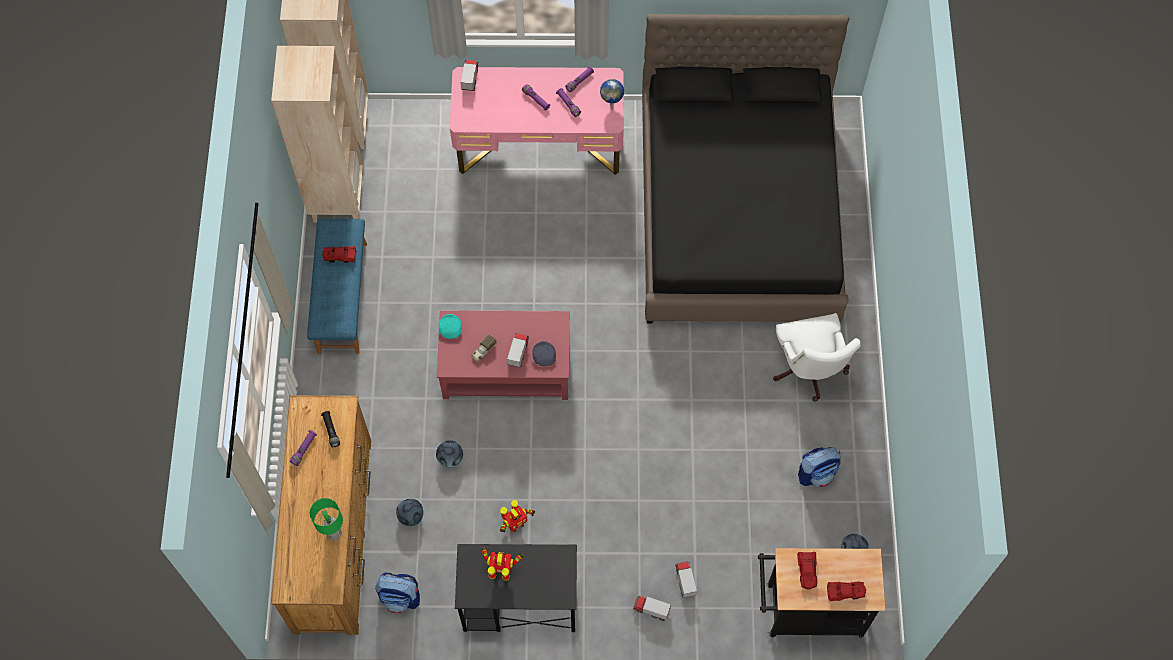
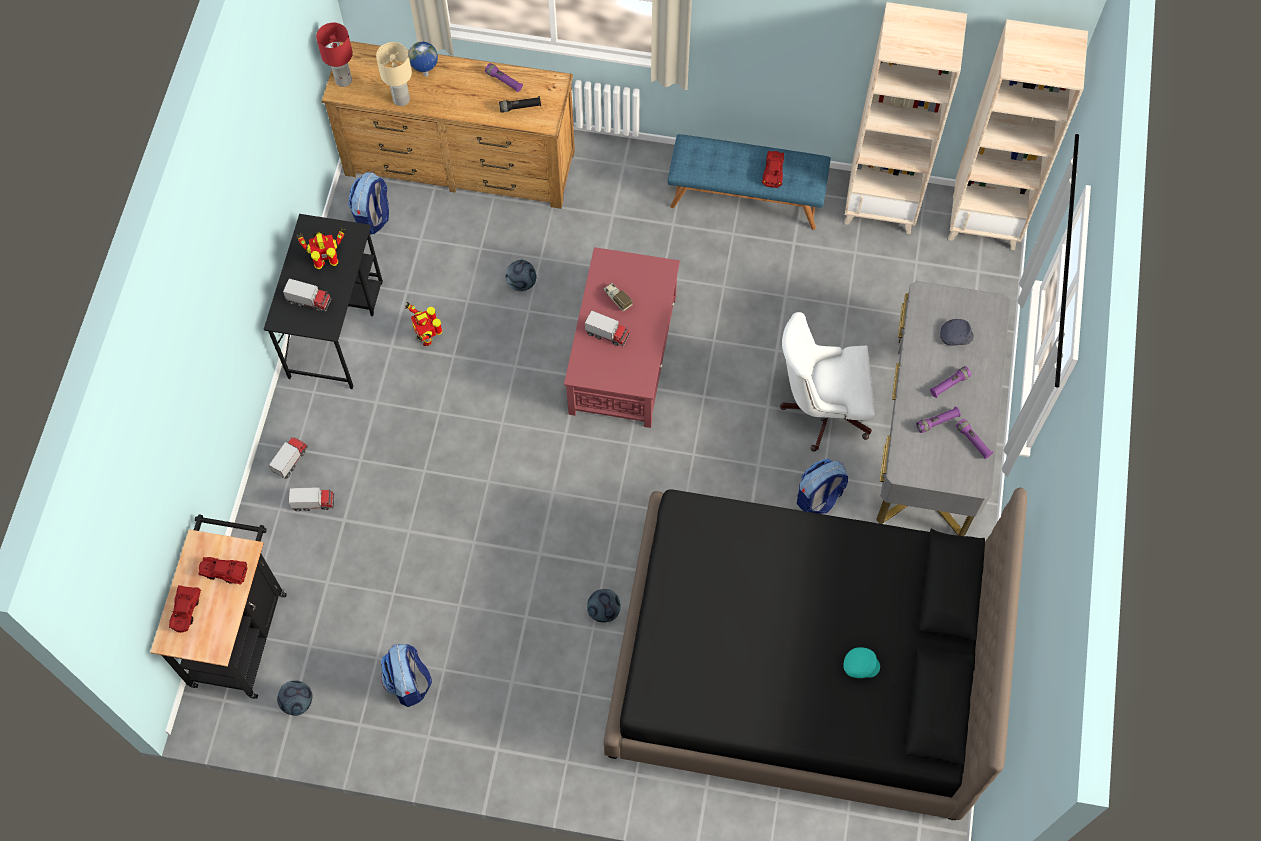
camera: 100 degrees right, 0 degrees up
(317, 589) = (344, 80): none -> red table lamp
(334, 533) = (401, 100): green table lamp -> beige table lamp
(411, 516) = (462, 237): football -> football (604, 611)
(450, 328) = (653, 268): turquoise cap -> turquoise cap (860, 665)
(470, 79) = (989, 312): toy truck -> toy truck (309, 301)
(501, 570) = (328, 263): toy robot -> toy robot turned 120 degrees counterclockwise
(539, 146) = (930, 435): pink desk -> grey desk
(543, 355) = (598, 361): grey cap -> grey cap (955, 335)
(605, 213) = (819, 498): none -> backpack
(612, 103) = (933, 475): globe -> globe (426, 75)
(809, 371) = (549, 705): white office chair -> white office chair (821, 409)

